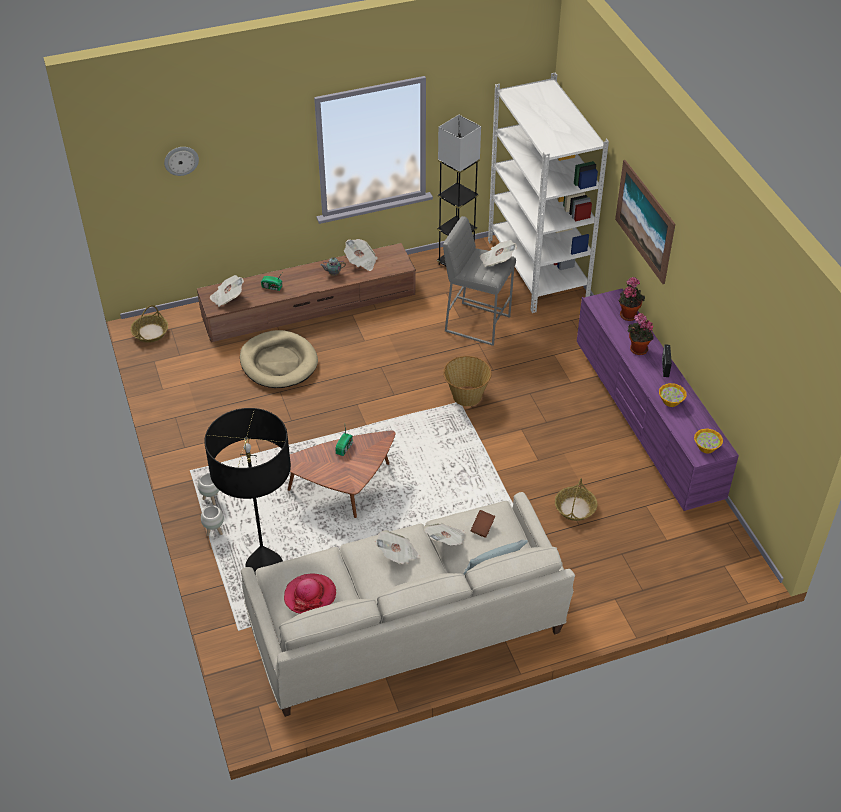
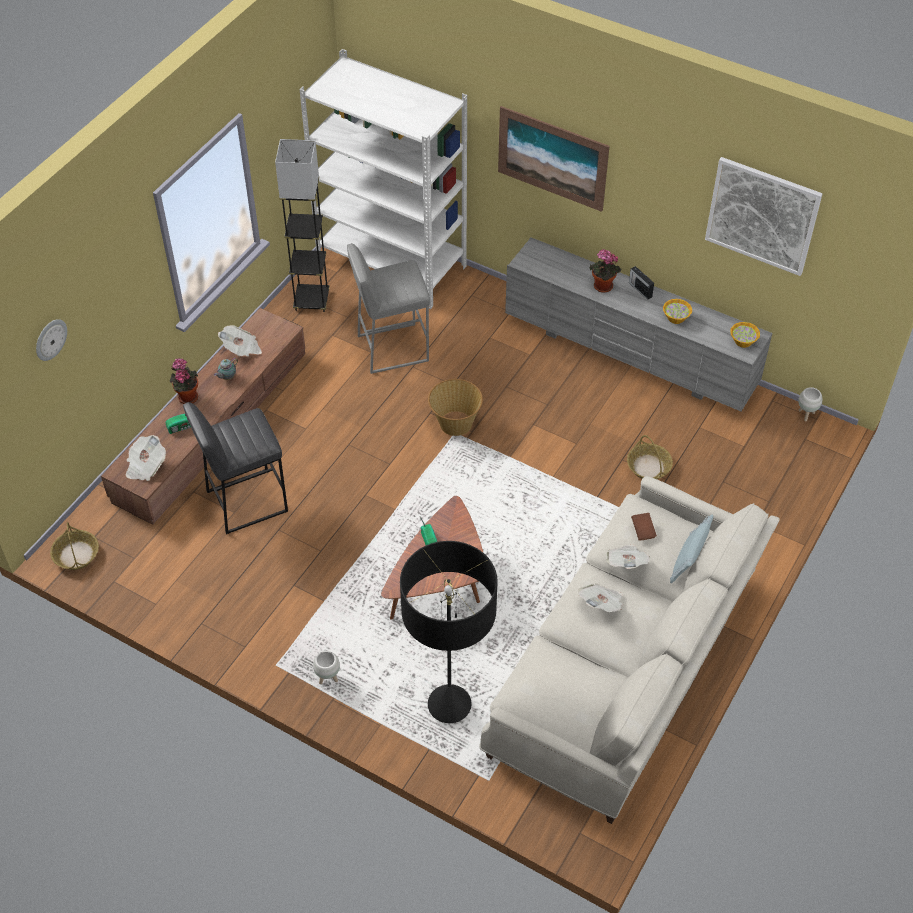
camera: 40 degrees left, 5 degrees up
(214, 531) = (365, 706): white planter -> white planter (806, 415)
(278, 362) = (245, 501): beige dog bed -> grey stool
(310, 595) = (570, 695): hat -> none
(497, 260) = (404, 272): newspaper -> none
(628, 314) = (561, 258): potted plant -> potted plant (187, 396)
(646, 425) = (629, 356): purple cabinet -> grey cabinet
(749, 335) = (762, 215): none -> picture

